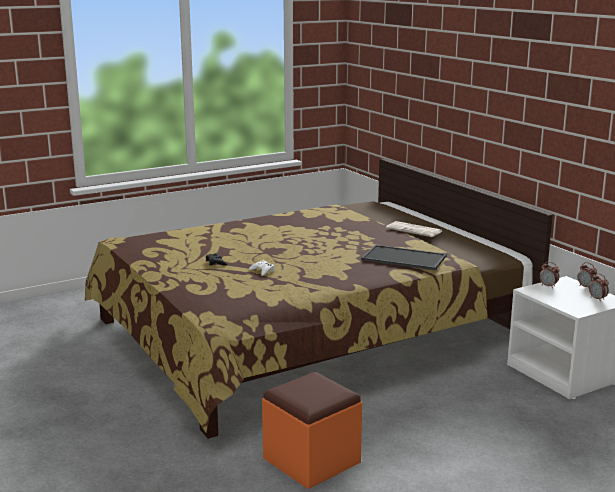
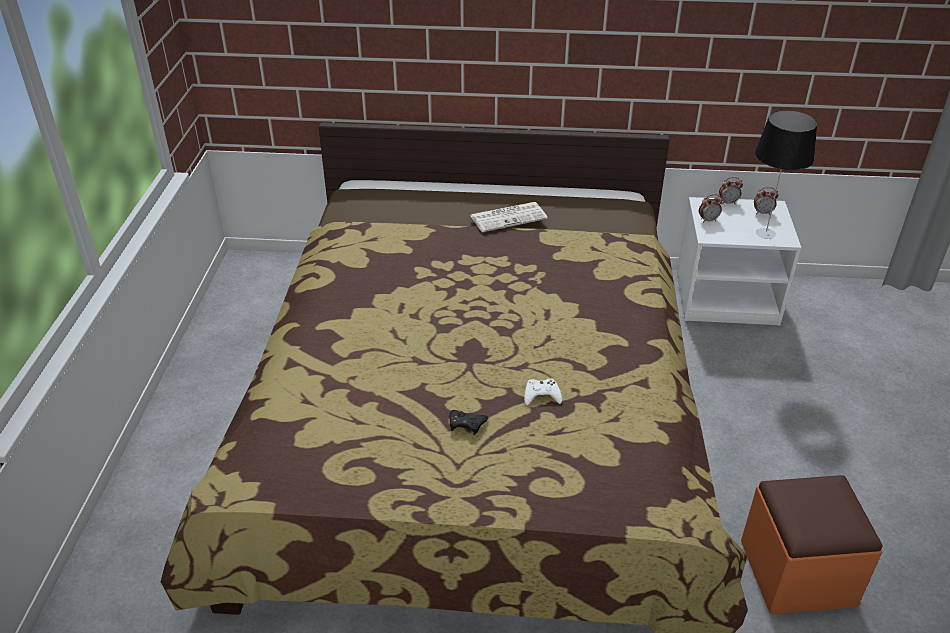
camera: 55 degrees left, 20 degrees up
(402, 258) = (598, 270): tray -> none
(571, 305) = (766, 233): none -> table lamp

